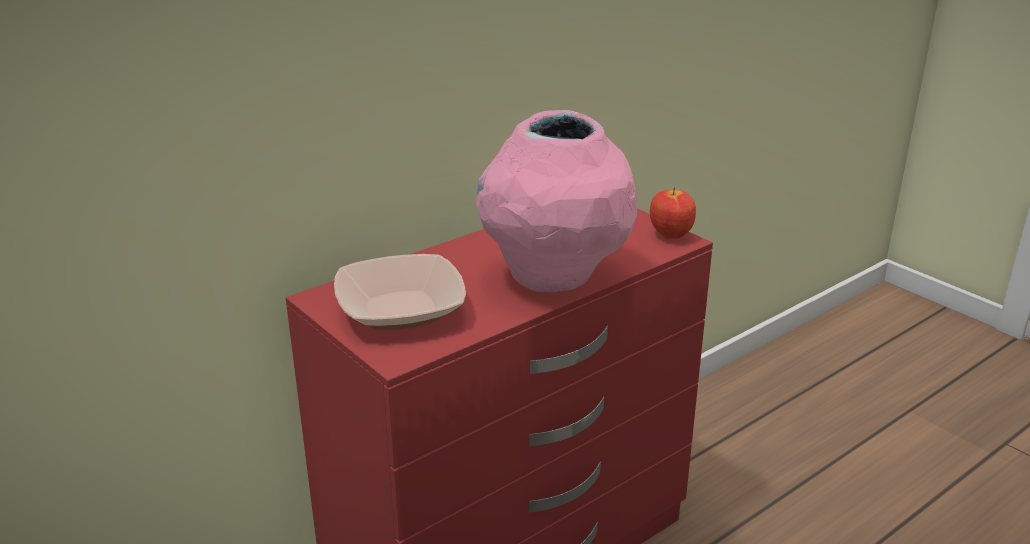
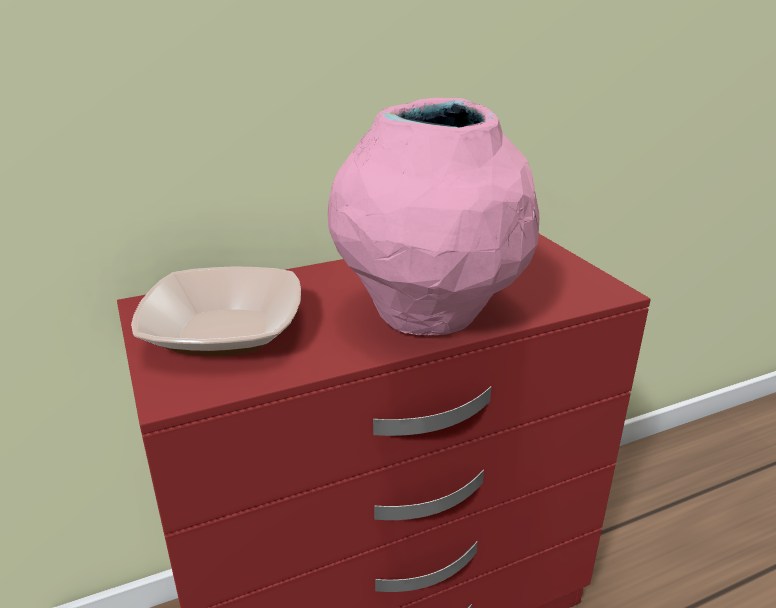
camera: 15 degrees right, 0 degrees up
(670, 236) = (596, 284): apple -> none

